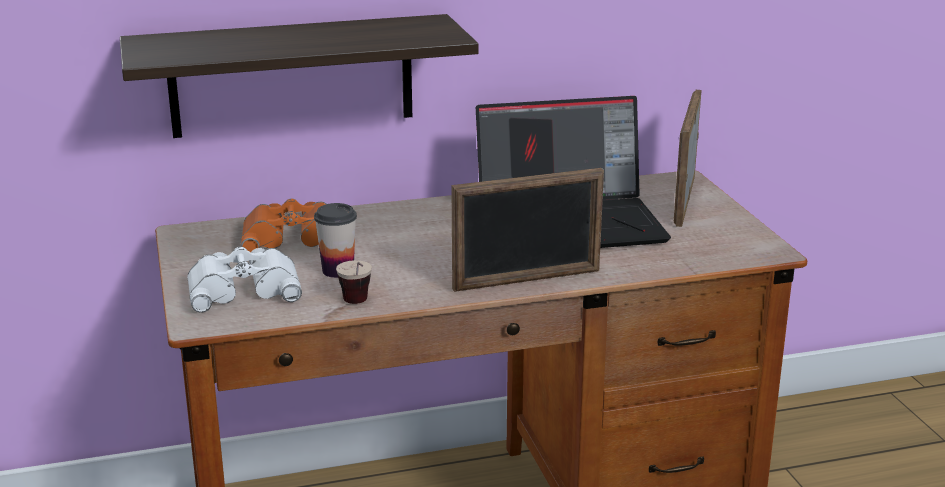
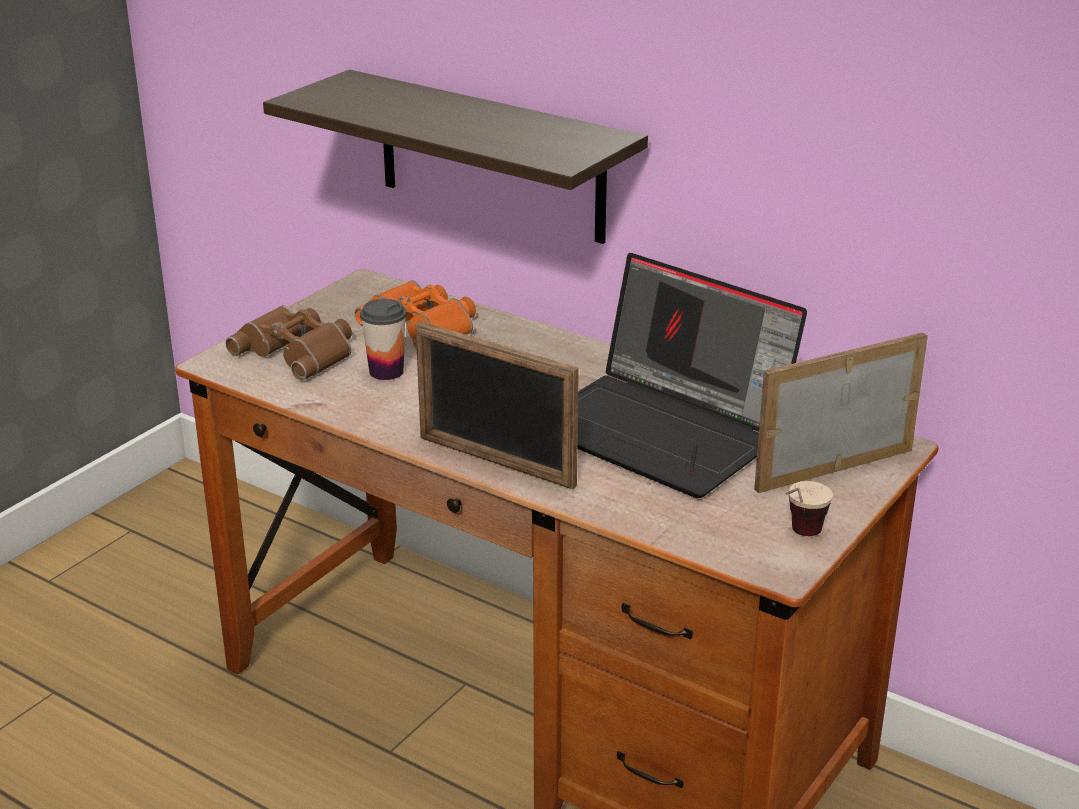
camera: 50 degrees right, 5 degrees up
(244, 288) = (299, 351): white binoculars -> brown binoculars
(358, 305) = (332, 409): cup -> cup (798, 537)

